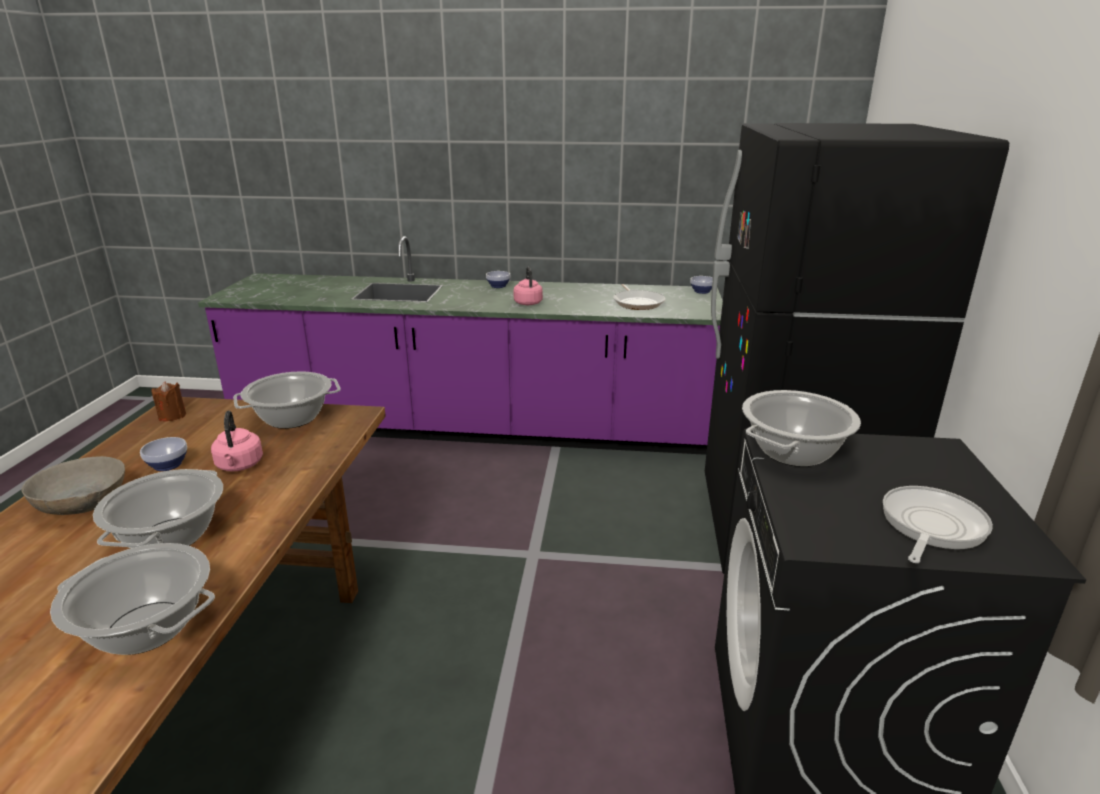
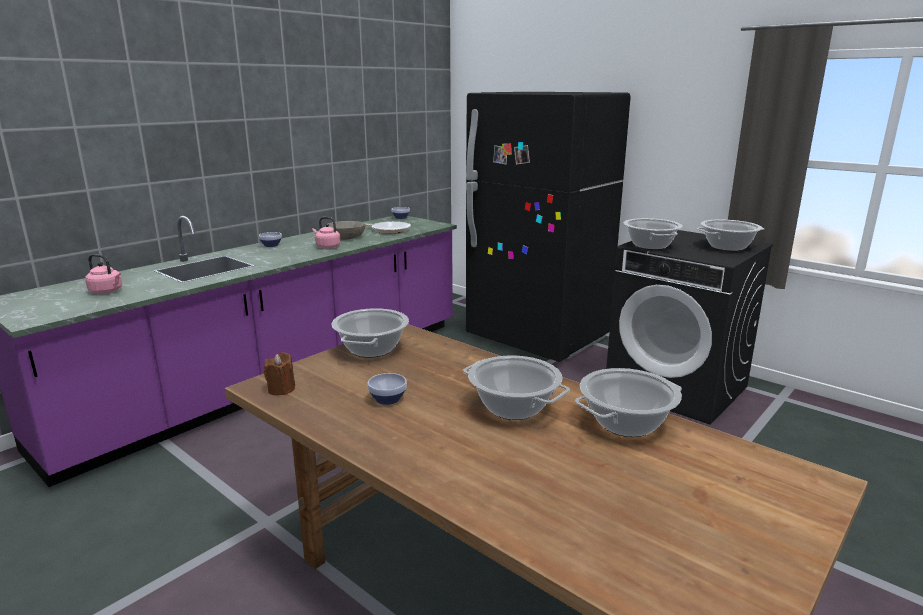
camera: 55 degrees left, 5 degrees down
(83, 502) = (409, 436): grey bowl -> grey bowl (346, 237)
(239, 466) = (430, 375): pink kettle -> pink kettle (107, 291)
(930, 526) = (727, 247): frying pan -> cooking pot

